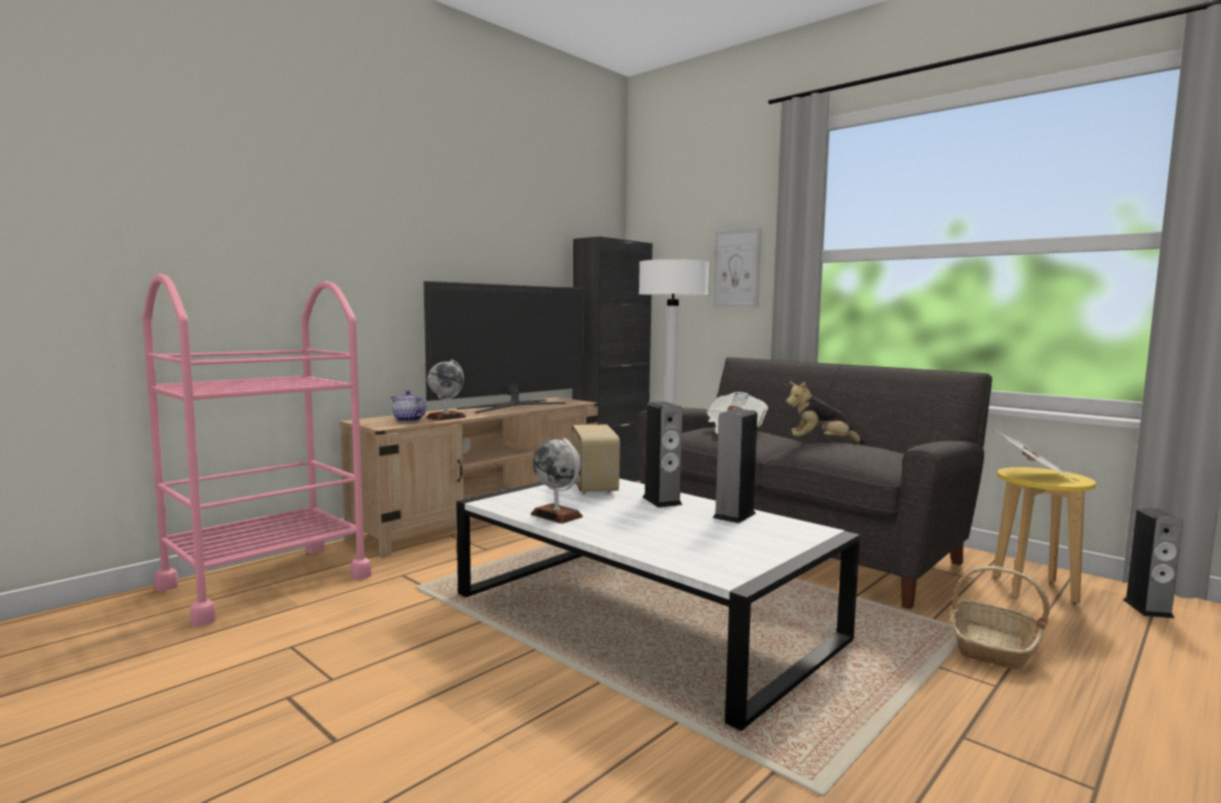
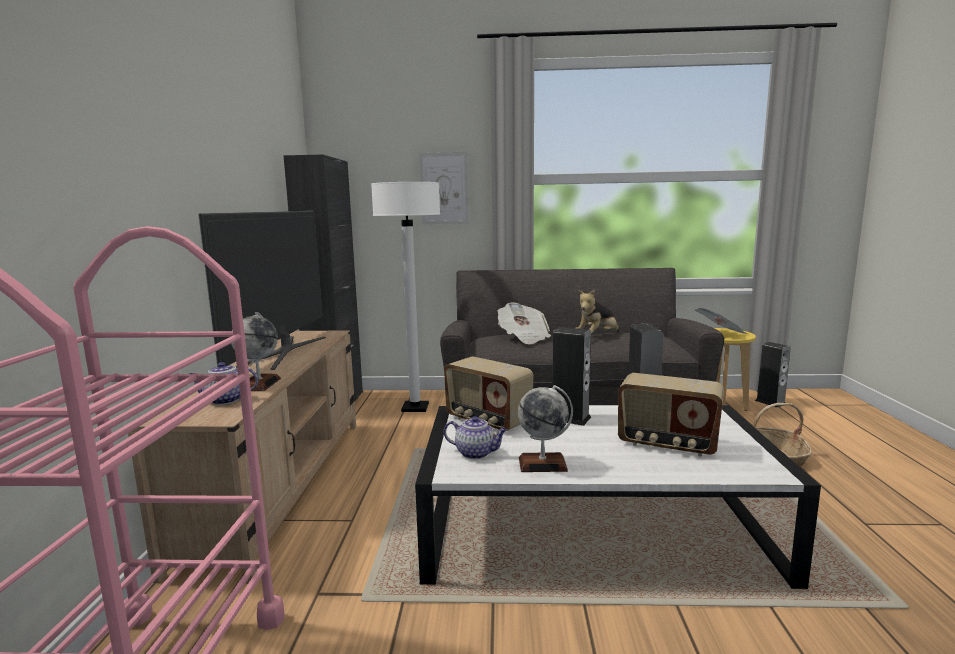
camera: 40 degrees left, 5 degrees up
(532, 498) = (476, 453): none -> teapot
(691, 535) = (667, 444): none -> radio

